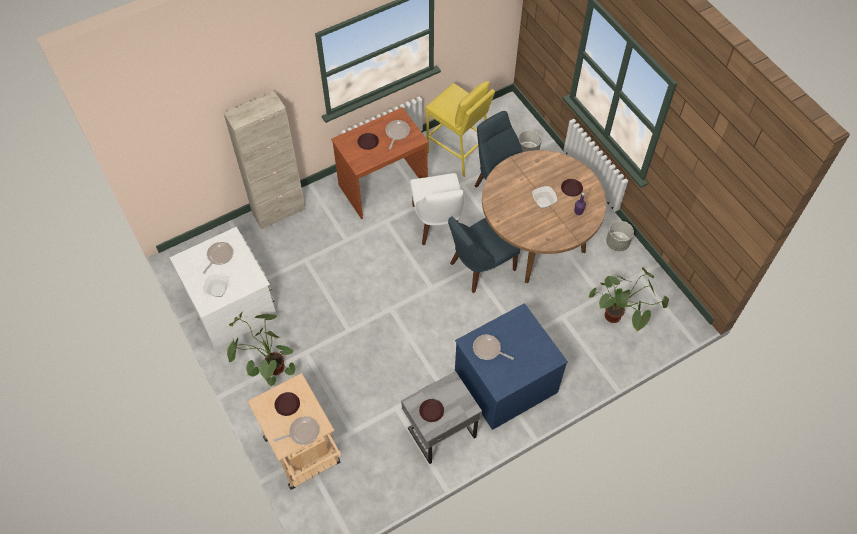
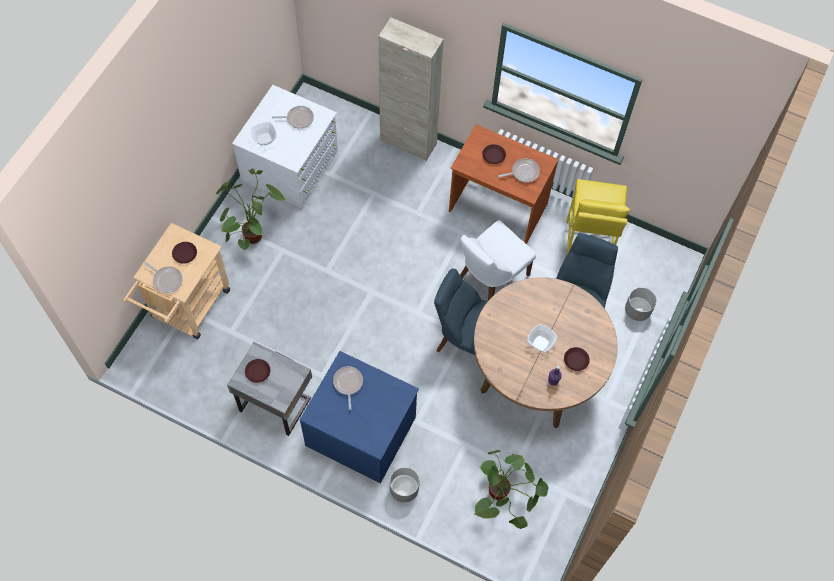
camera: 55 degrees right, 5 degrees up
(617, 243) = (589, 453): grey planter -> grey planter (404, 489)

